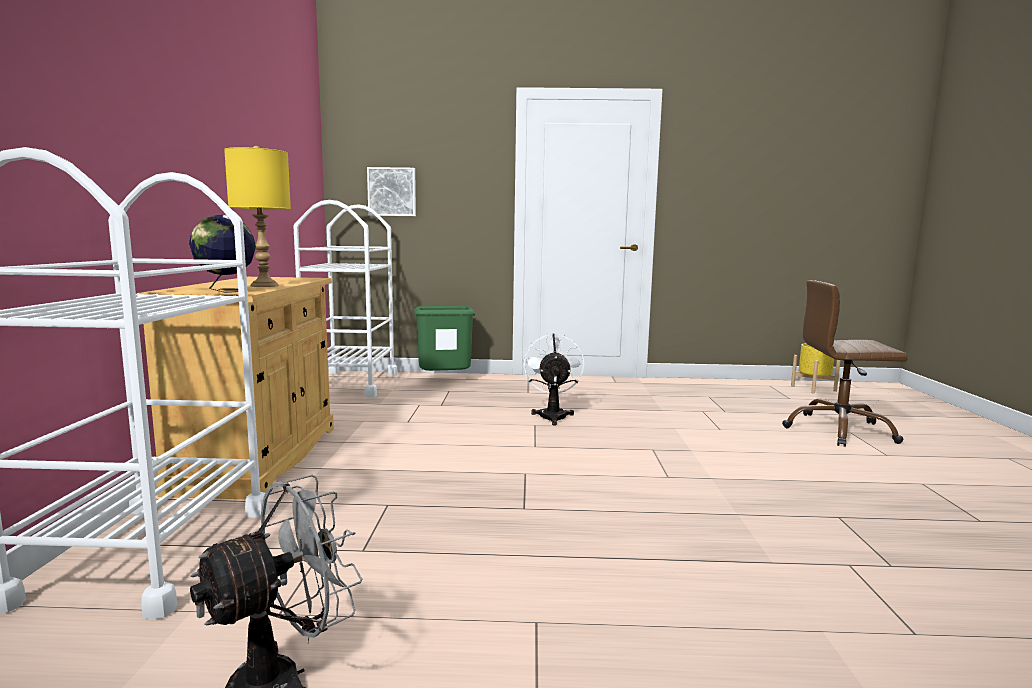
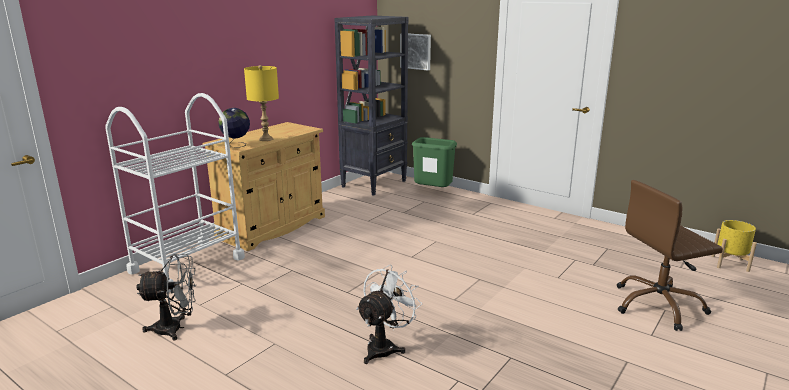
camera: 35 degrees right, 10 degrees up
(350, 384) = (374, 184): white cart -> black bookcase
(552, 415) = (459, 236): white fan -> white fan (385, 347)
(839, 430) = (658, 305): brown office chair -> brown office chair turned 60 degrees counterclockwise

